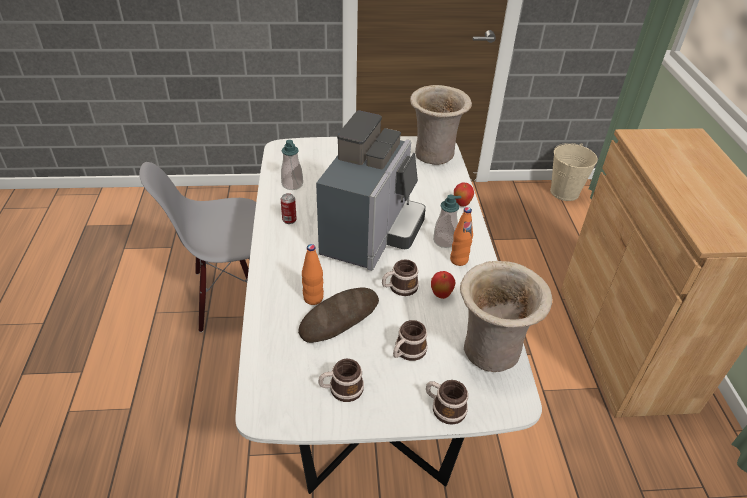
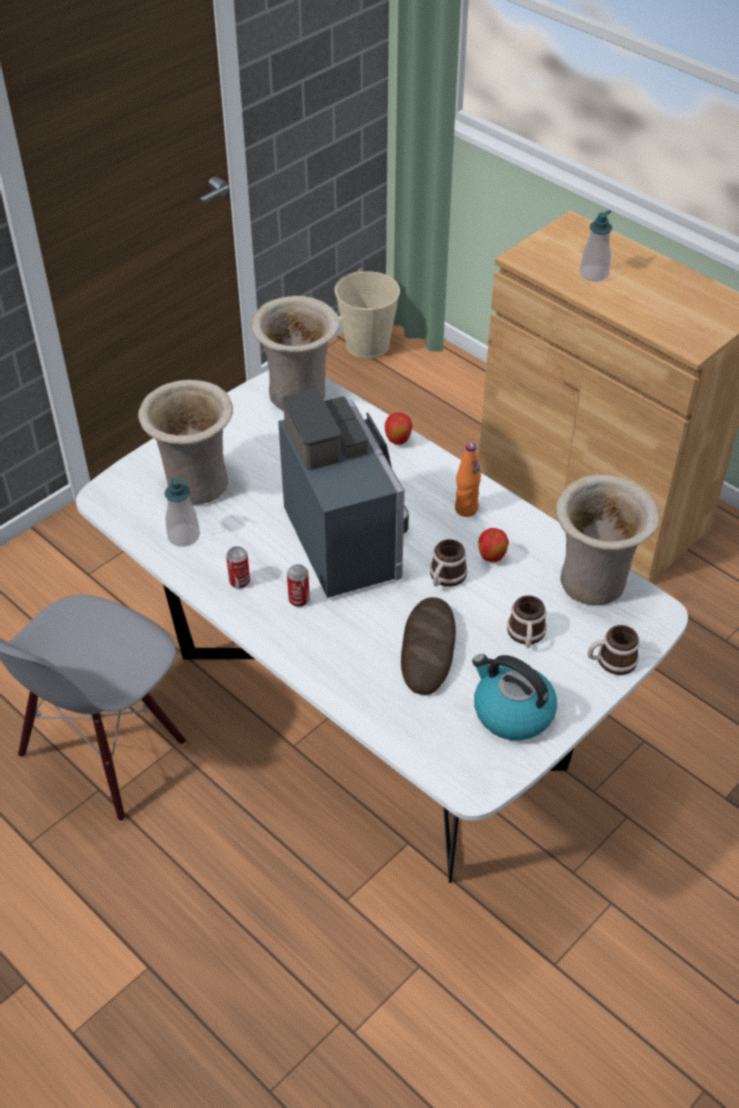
camera: 40 degrees left, 5 degrees up
(306, 247) = (299, 600): none -> can
(313, 298) = (378, 648): orange bottle -> none
(328, 166) = (194, 485): none -> beige vase
(341, 389) = (511, 712): mug -> kettle
(444, 241) = (429, 496): soap dispenser -> soap dispenser (593, 274)

